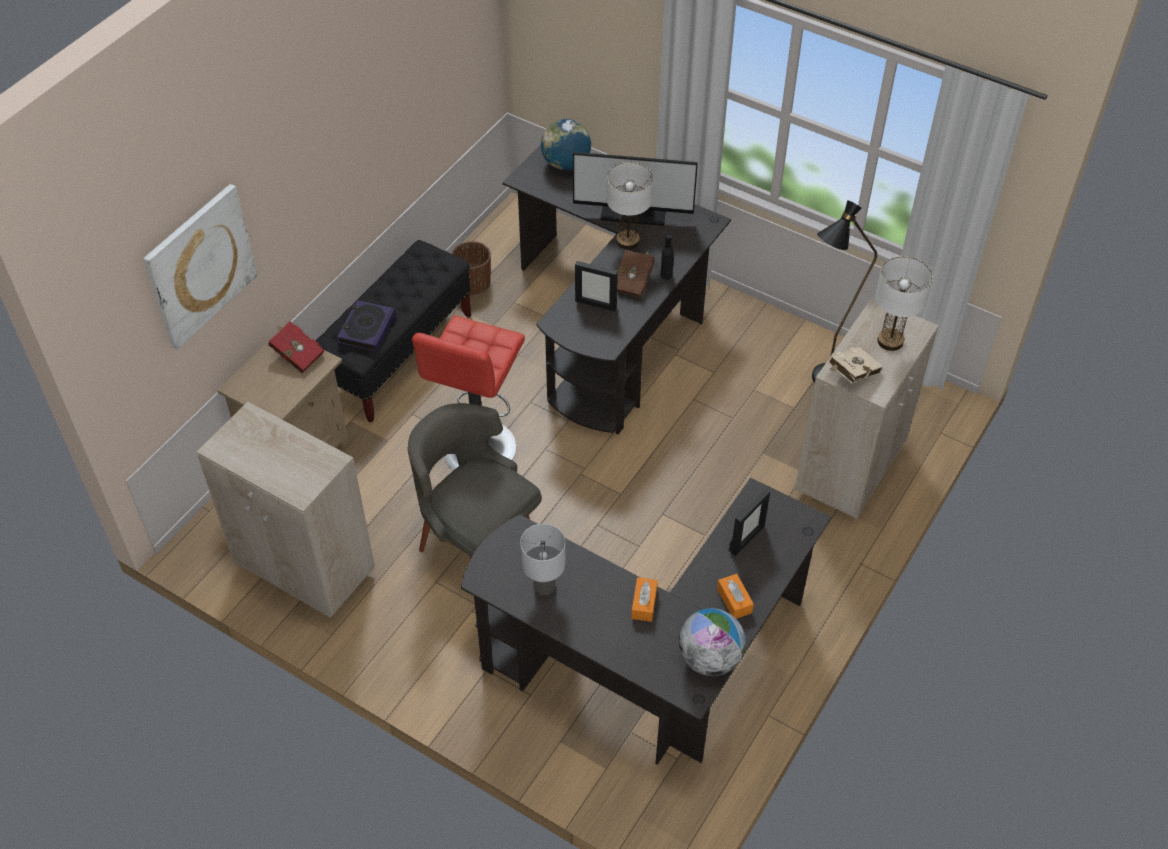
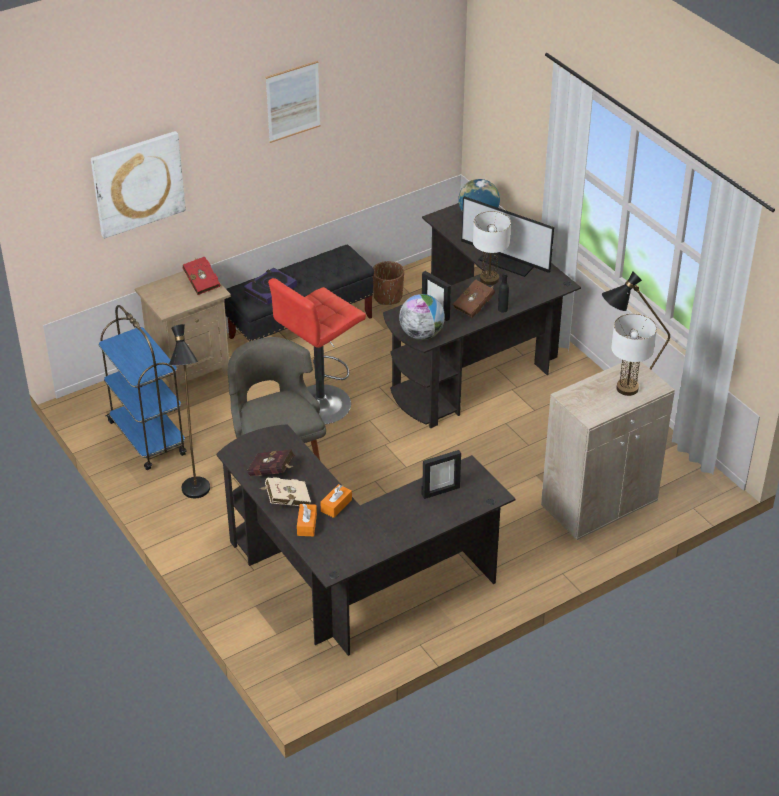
camera: 25 degrees right, 10 degrees down
(303, 569) = (147, 440): beige cabinet -> blue cart
(345, 96) = (293, 101): none -> picture
(407, 622) = (197, 496): none -> black floor lamp
(543, 587) = (273, 472): white table lamp -> red book
(709, 658) = (359, 554): globe -> globe (421, 334)
(734, 601) = (403, 525): orange tissue box -> orange tissue box (307, 525)
(850, 374) = (579, 400): beige book -> beige book (286, 500)

